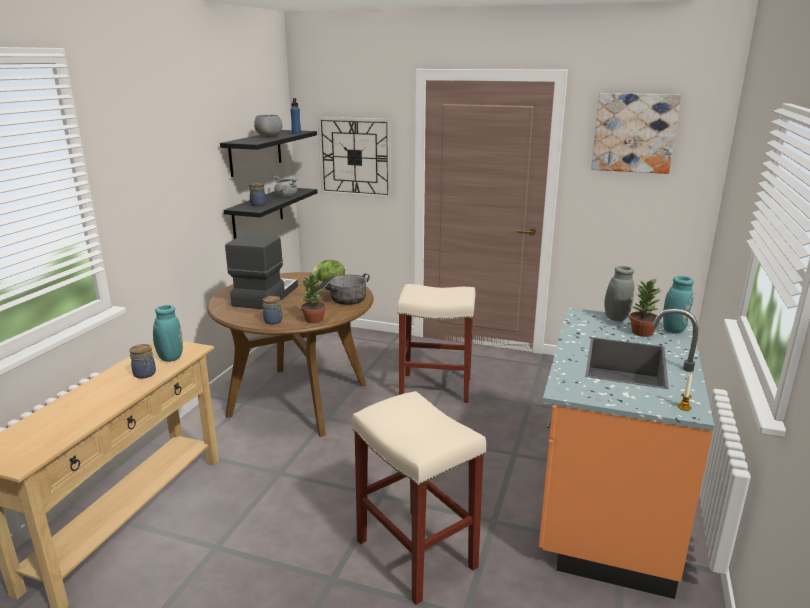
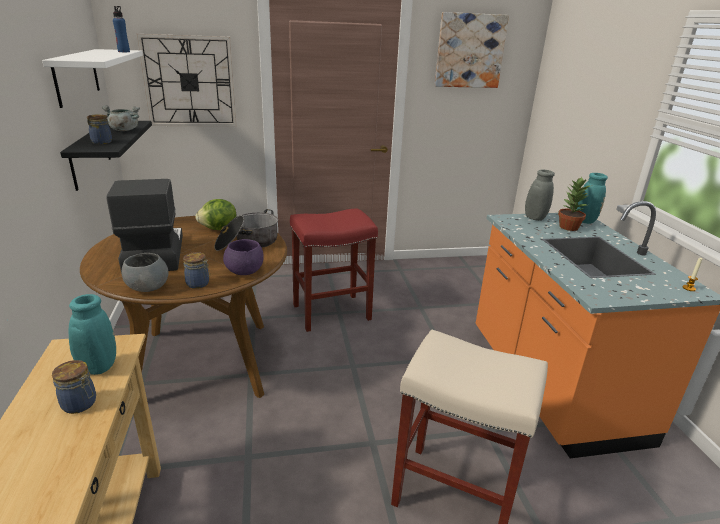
camera: 30 degrees left, 5 degrees up
(255, 152) = (76, 76): black shelf -> white shelf
(269, 137) = (98, 54): grey bowl -> grey bowl (148, 287)
(313, 320) = (244, 272): potted plant -> purple bowl
(434, 388) = (330, 313): beige stool -> red stool

